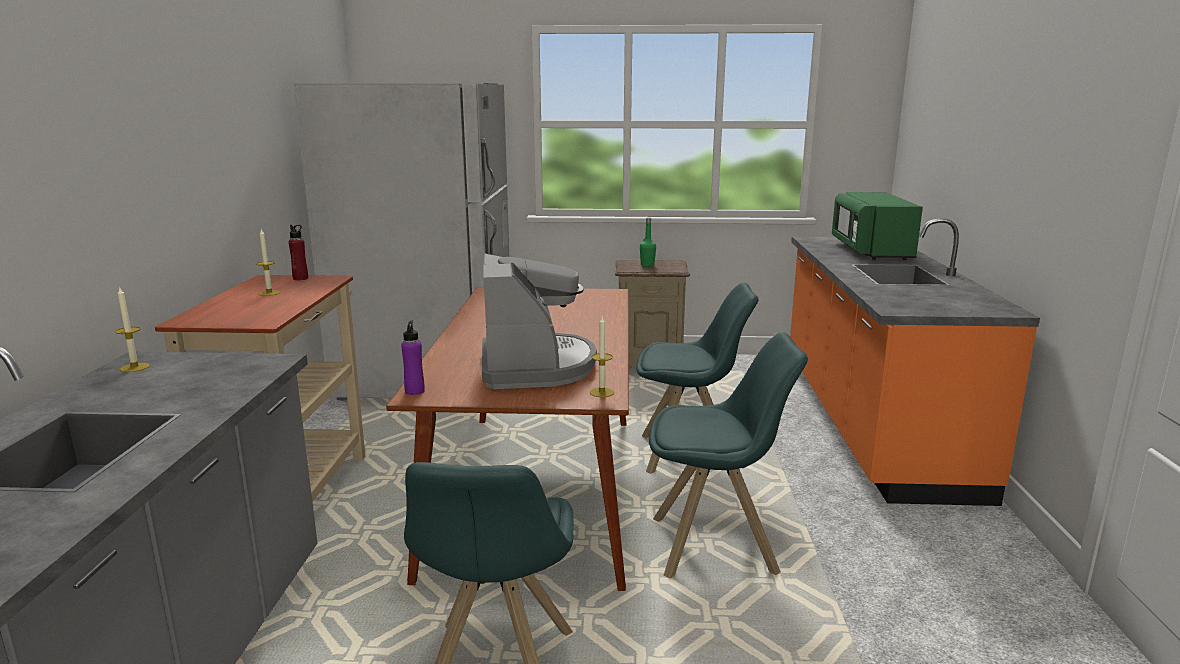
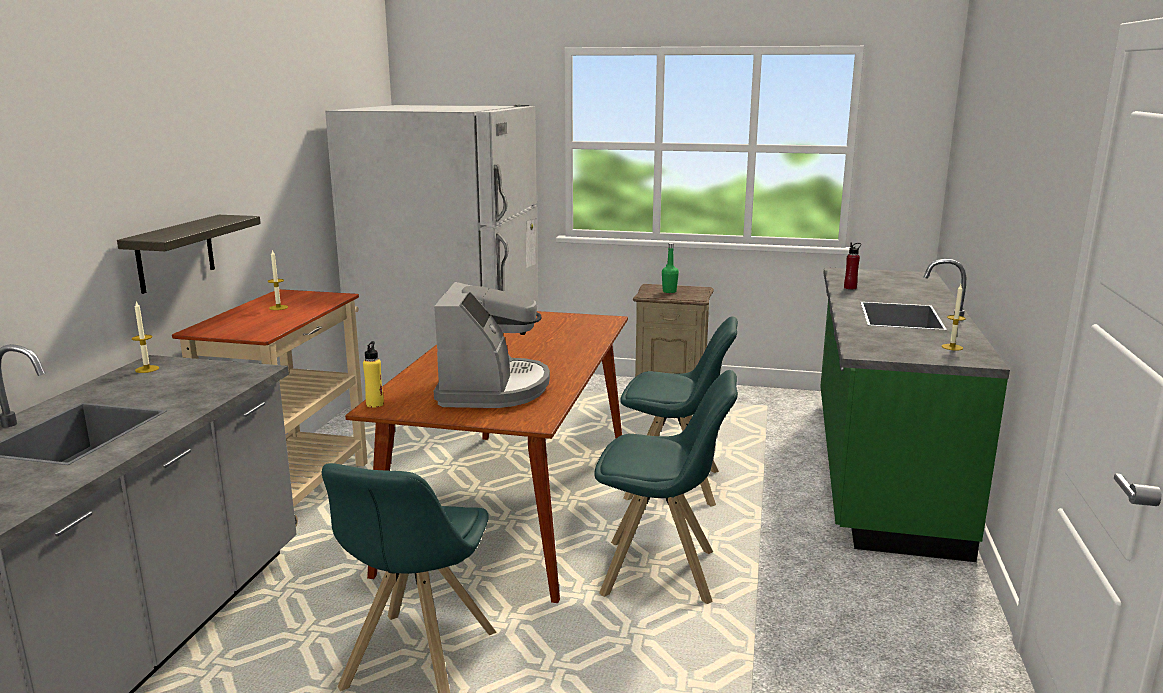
camera: 10 degrees right, 0 degrees up
(152, 233) = (175, 253): none -> shelf
(300, 278) = (312, 294): red bottle -> red bottle (850, 288)
(414, 391) = (375, 404): purple bottle -> yellow bottle
(601, 392) = (537, 416): candle -> candle (952, 347)
(870, 251) = (894, 287): green microwave -> none
(870, 422) = (879, 467): orange counter -> green counter

